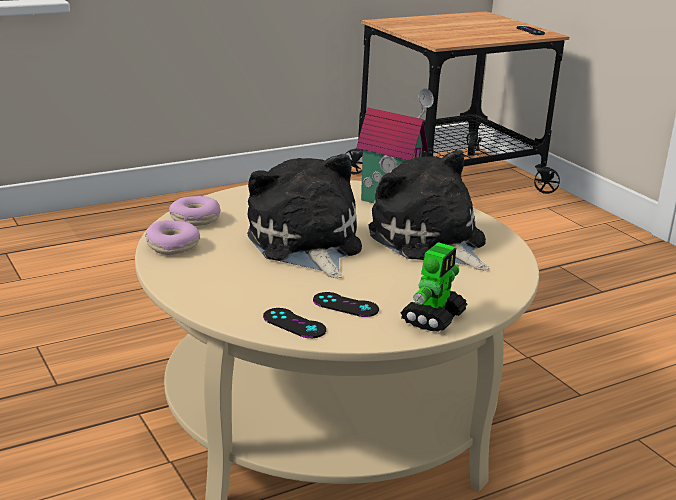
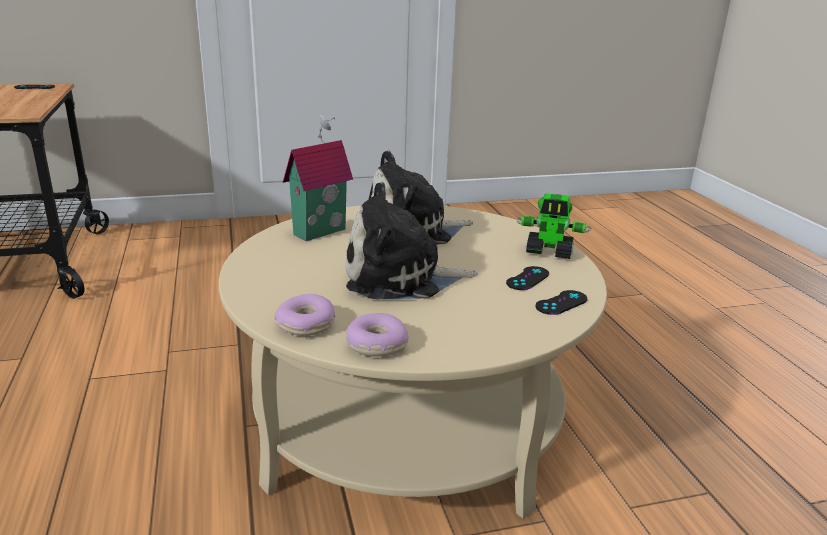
camera: 75 degrees left, 0 degrees up
(433, 317) = (549, 252): toy robot -> toy robot turned 150 degrees clockwise

